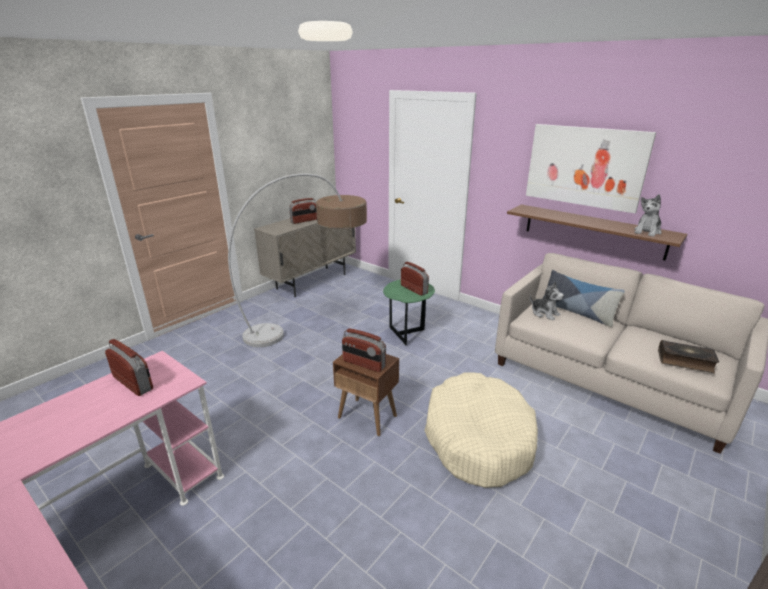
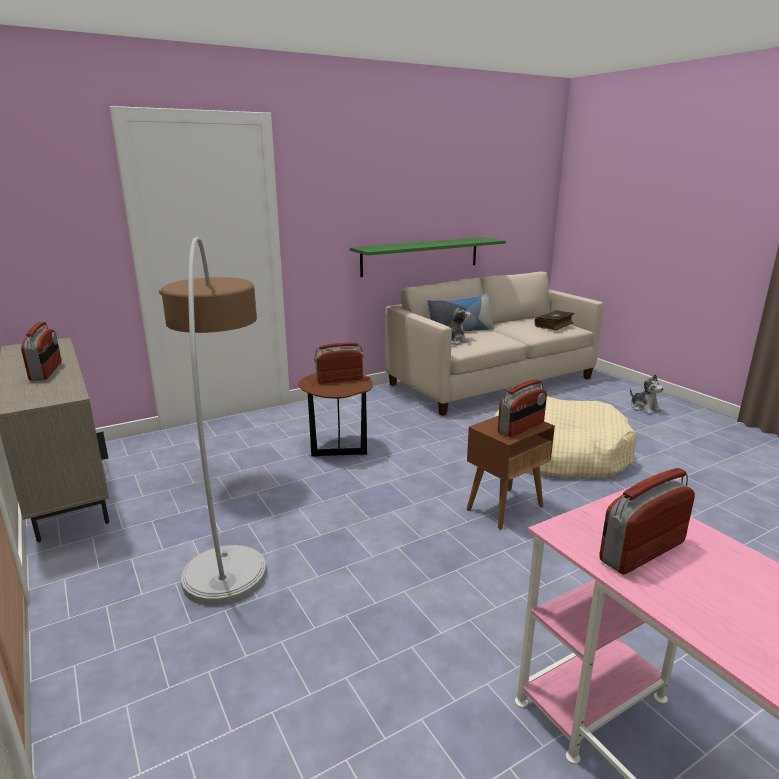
camera: 70 degrees left, 5 degrees down
(407, 333) = (338, 448): green side table -> brown side table
(585, 166) = (404, 191): picture -> none
(593, 231) = (420, 256): brown shelf -> green shelf
(647, 232) = (473, 240): plush toy -> plush toy (644, 408)

